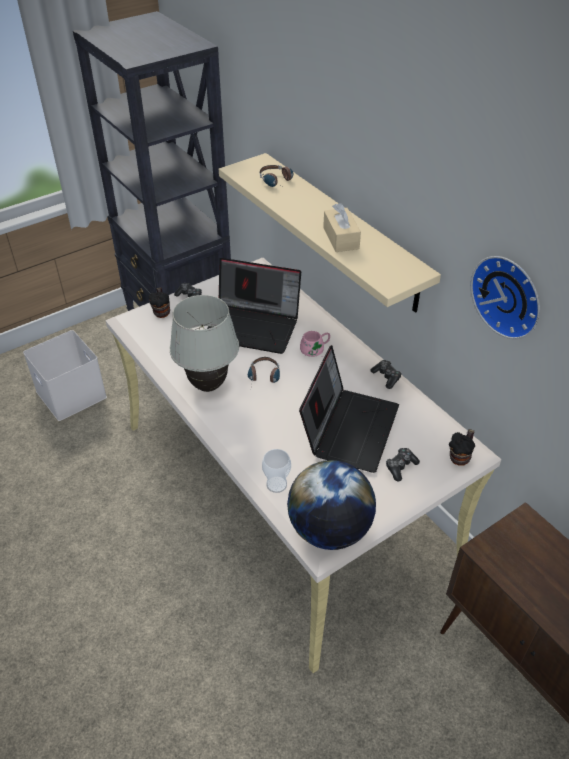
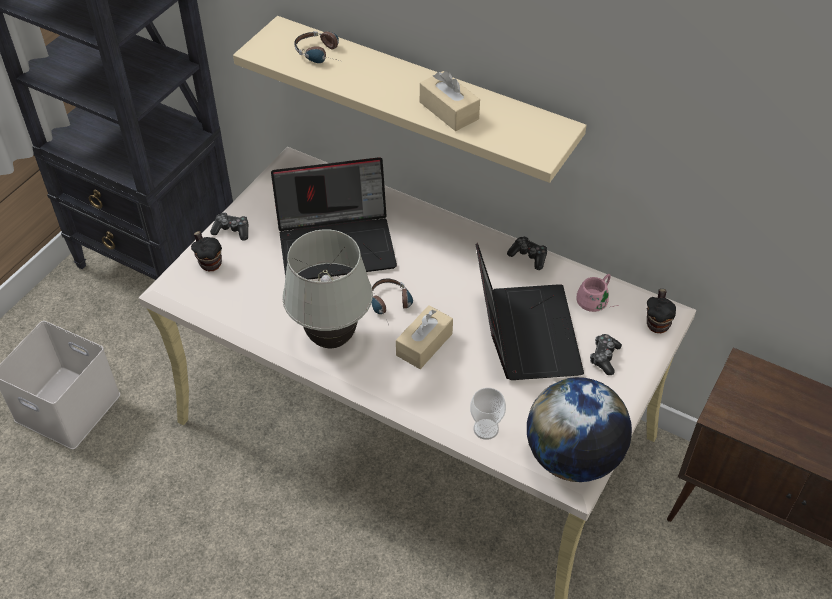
camera: 25 degrees left, 5 degrees up
(270, 411) = (424, 344): none -> beige tissue box
(316, 350) = (430, 250): pink mug -> pink mug (597, 300)
(509, 295) = (687, 133): wall clock -> none

